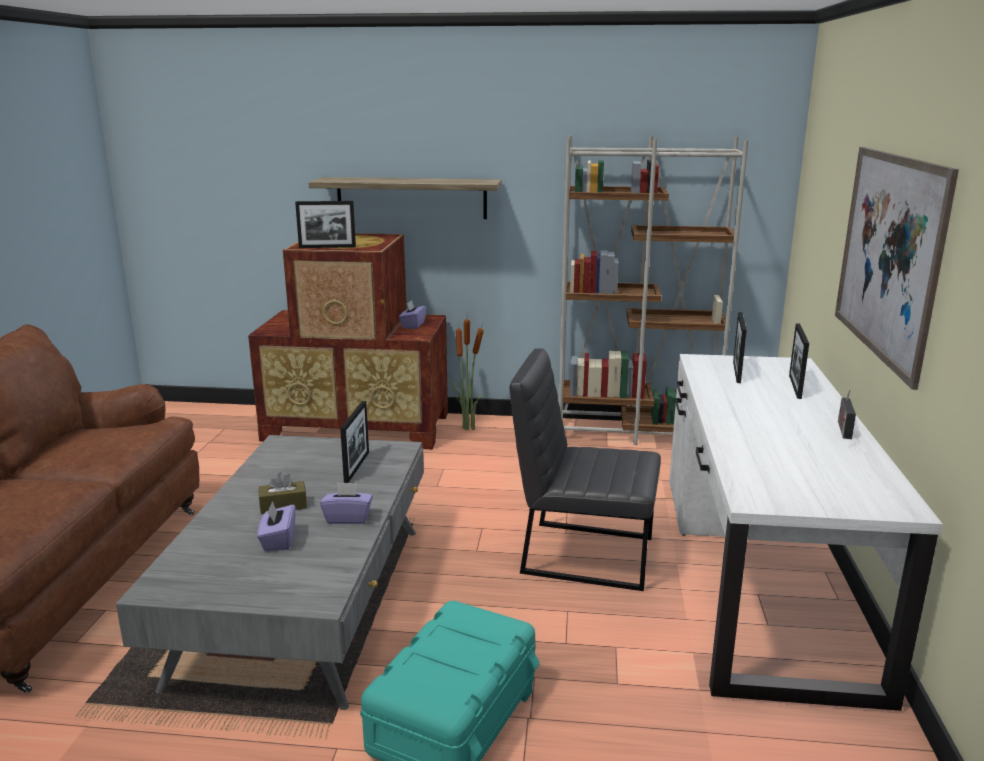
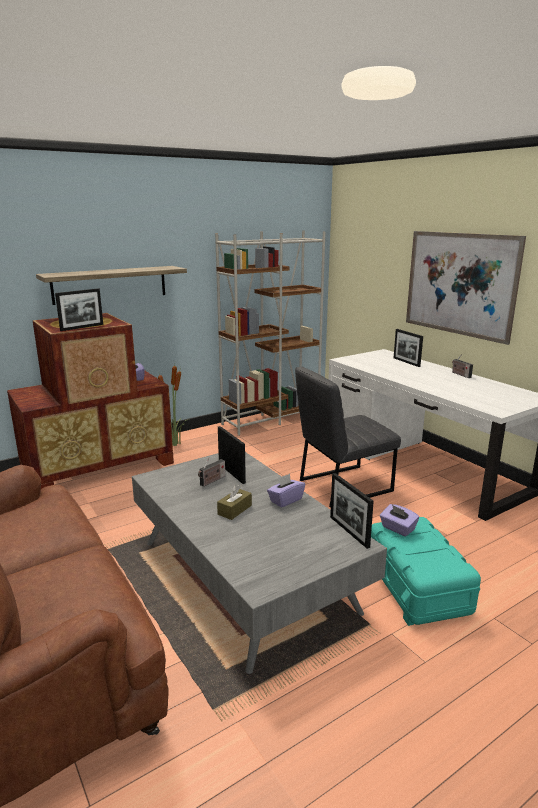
camera: 40 degrees left, 0 degrees up
(278, 540) = (273, 528): purple tissue box -> purple tissue box (397, 529)
(322, 468) = (212, 481): none -> radio
(736, 372) = (371, 361): picture frame -> picture frame (349, 531)

